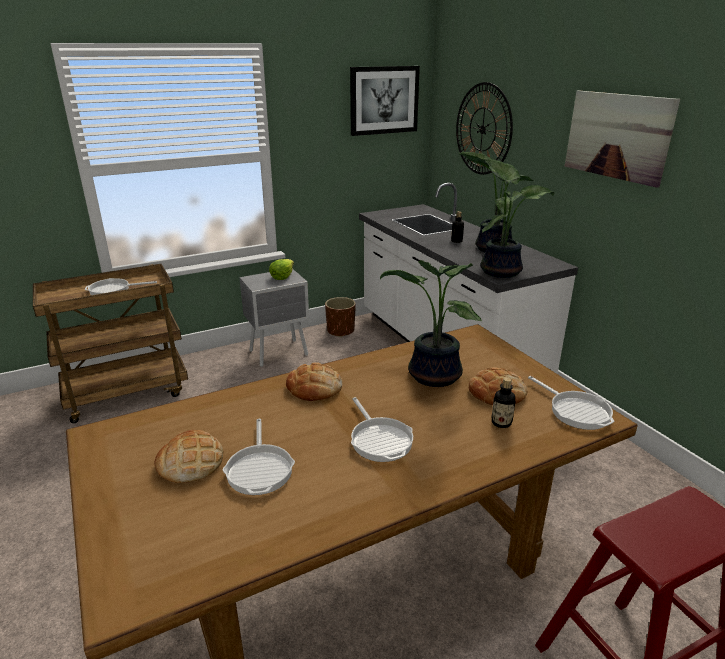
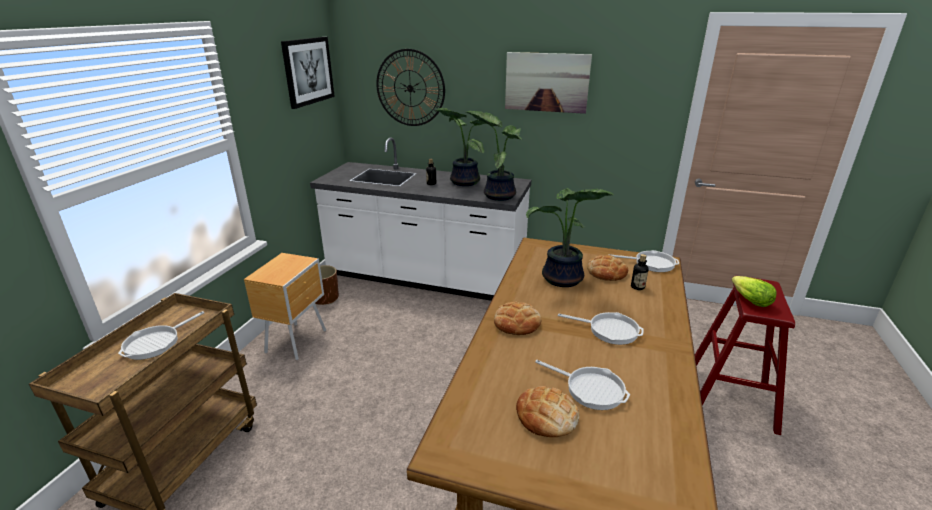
camera: 45 degrees left, 0 degrees up
(280, 353) = (298, 341): grey nightstand -> brown nightstand
(282, 276) = (288, 263): lettuce -> lettuce (750, 300)

